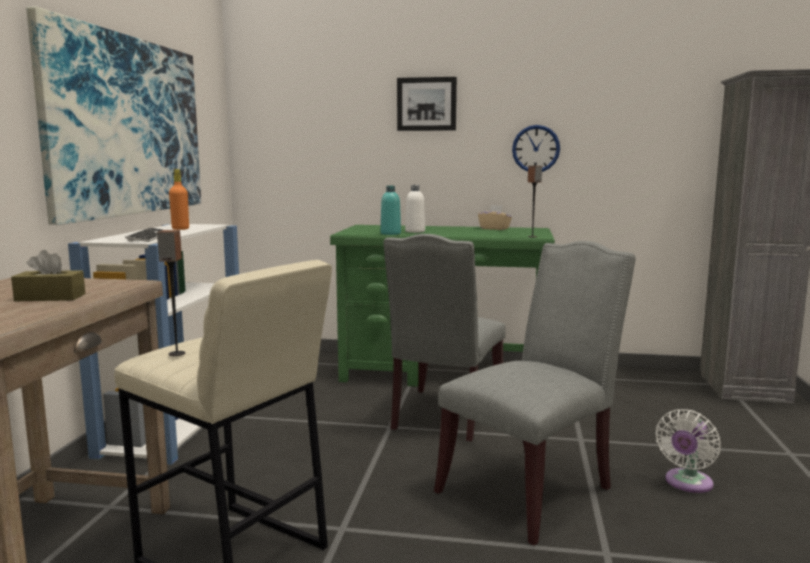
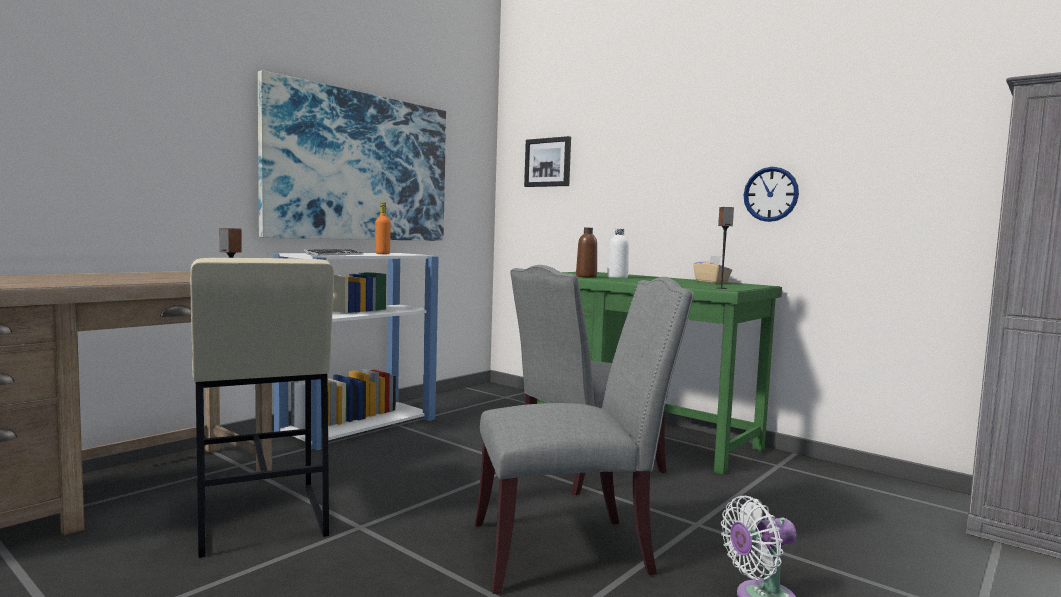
camera: 30 degrees right, 5 degrees down
(50, 297) = (176, 278): brown tissue box -> none
(390, 233) = (586, 276): turquoise bottle -> brown bottle
(426, 104) = (659, 148): picture -> picture (548, 162)

